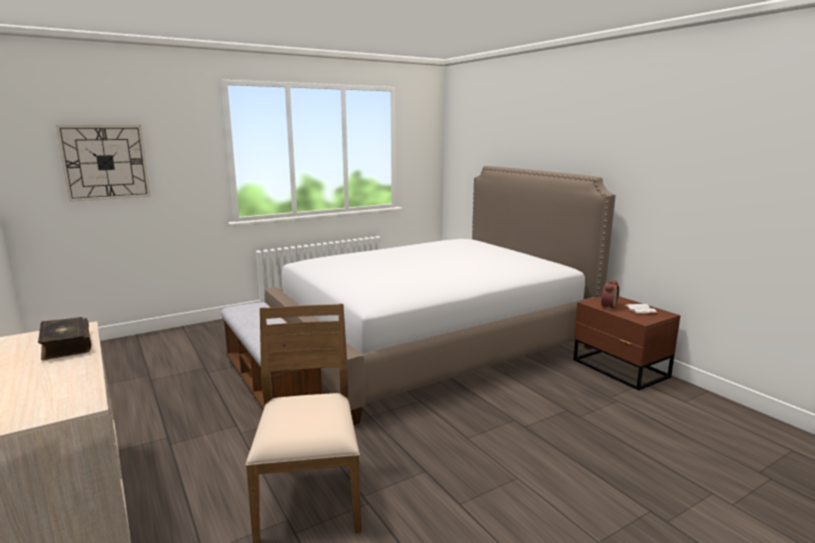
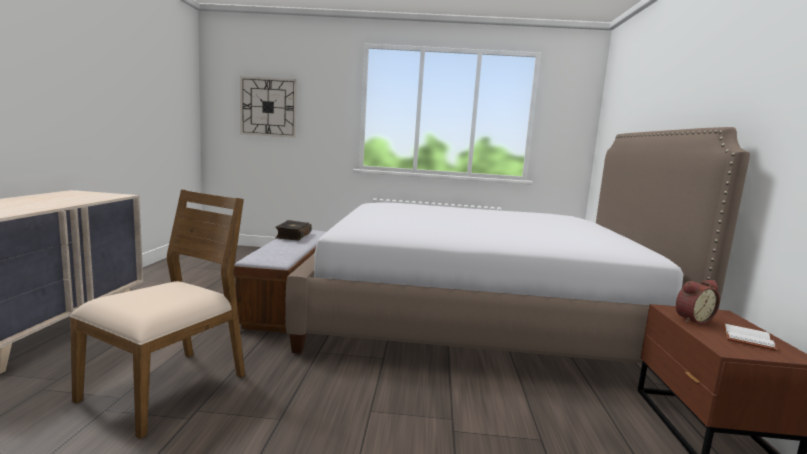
camera: 35 degrees right, 5 degrees down
(65, 346) = (83, 198): book -> book (292, 236)

